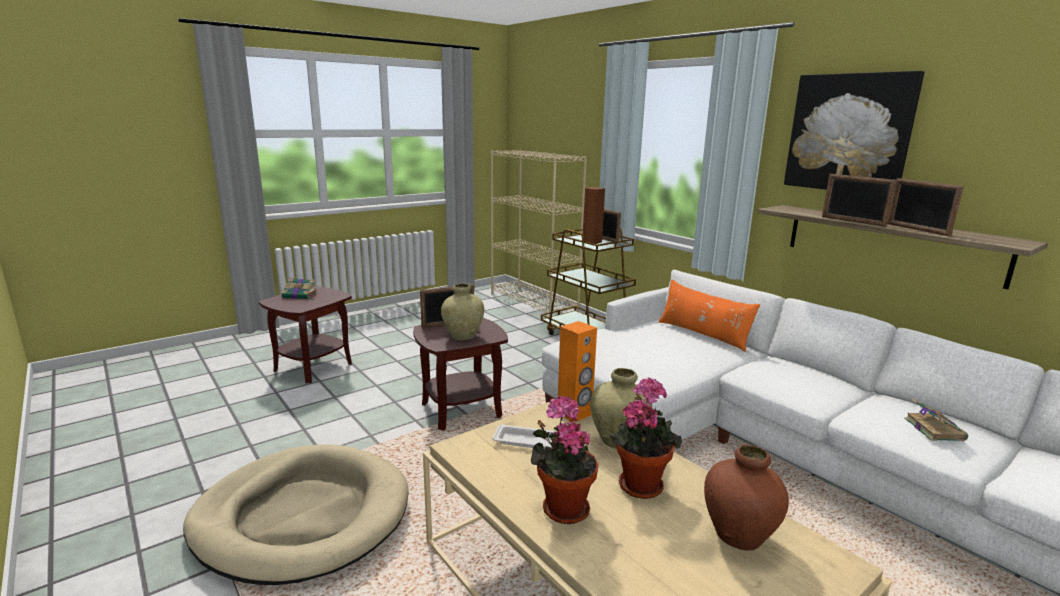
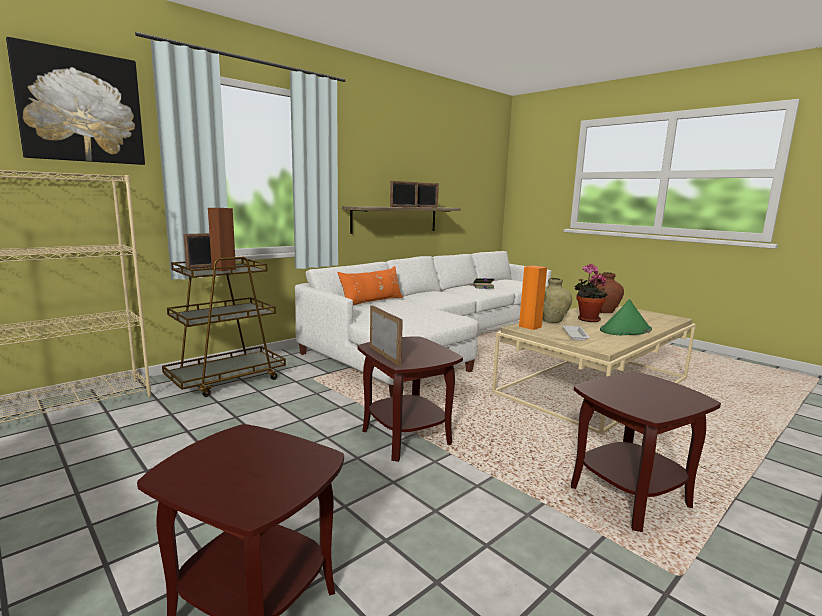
camera: 95 degrees left, 5 degrees down
(300, 295) = (222, 477): book -> none
(302, 517) = (630, 497): beige dog bed -> brown side table
(463, 336) = (419, 349): beige vase -> none
(562, 507) = (625, 330): potted plant -> green hat
(849, 133) = (370, 157): picture -> picture (81, 107)

